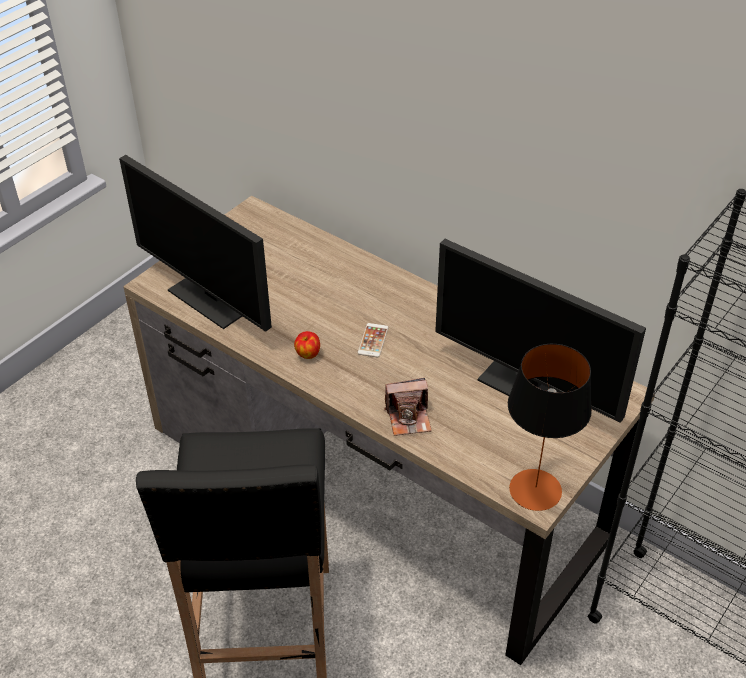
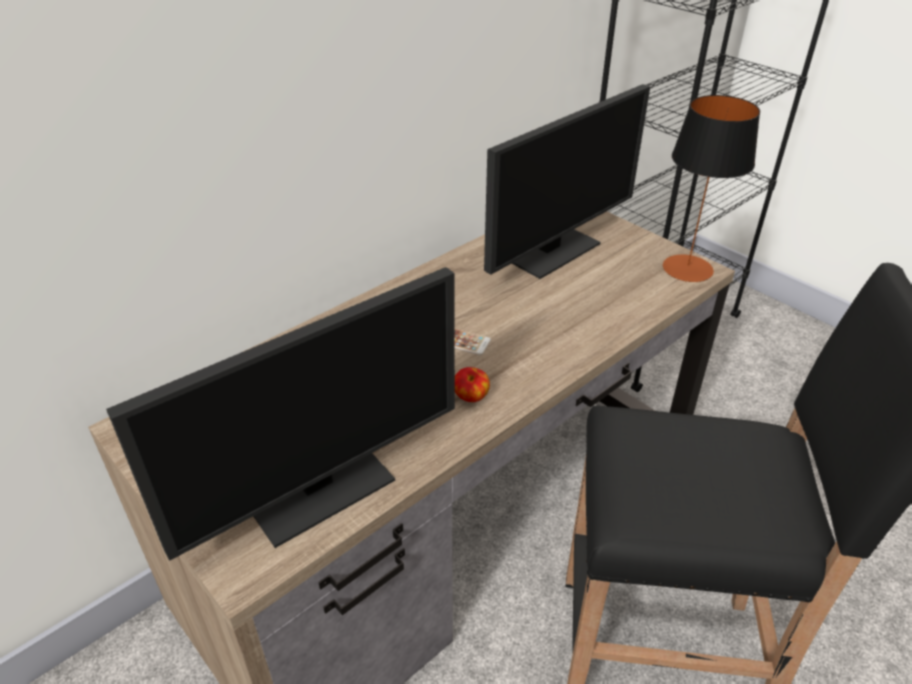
camera: 80 degrees left, 5 degrees down
(409, 418) = (590, 330): camera -> none

